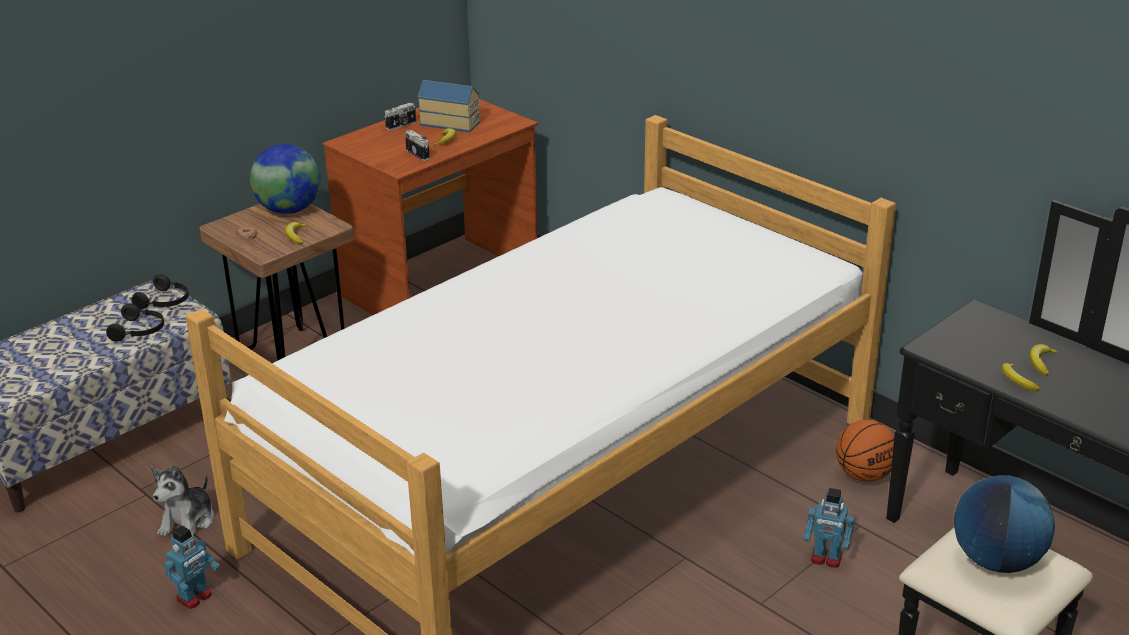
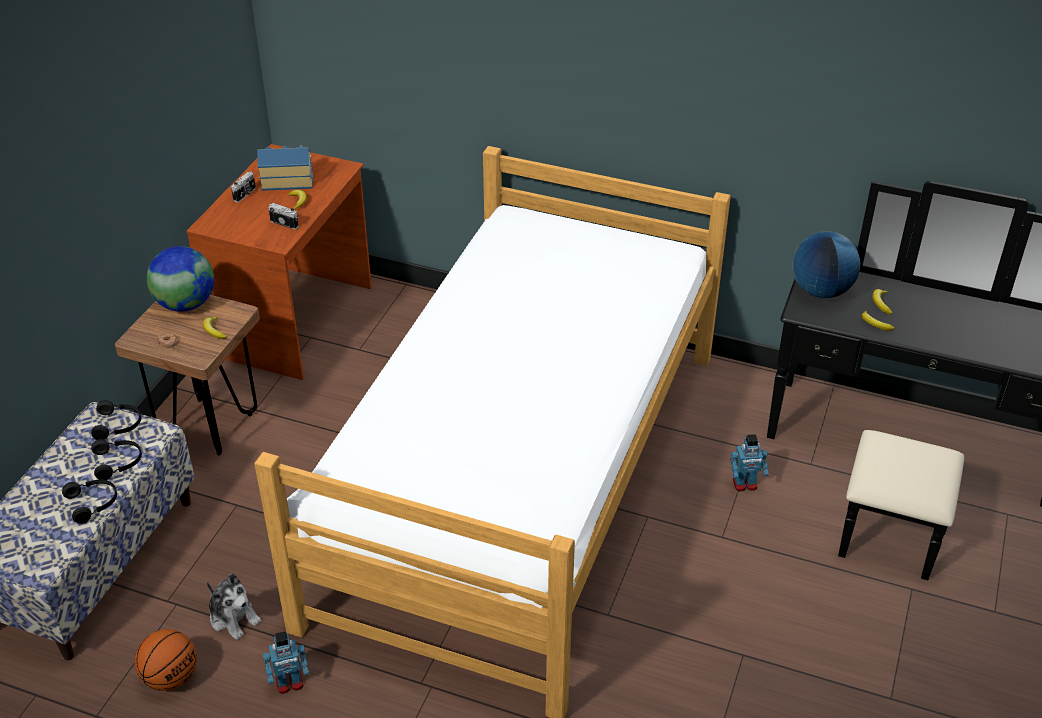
camera: 25 degrees left, 10 degrees up
(90, 357) = (93, 503): none -> black headphones
(188, 522) = (234, 617): plush toy -> plush toy turned 45 degrees counterclockwise
(195, 597) = (289, 683): toy robot -> toy robot turned 60 degrees clockwise
(864, 475) = (731, 405): basketball -> basketball (170, 677)
(996, 560) = (906, 465): globe -> globe (821, 291)

